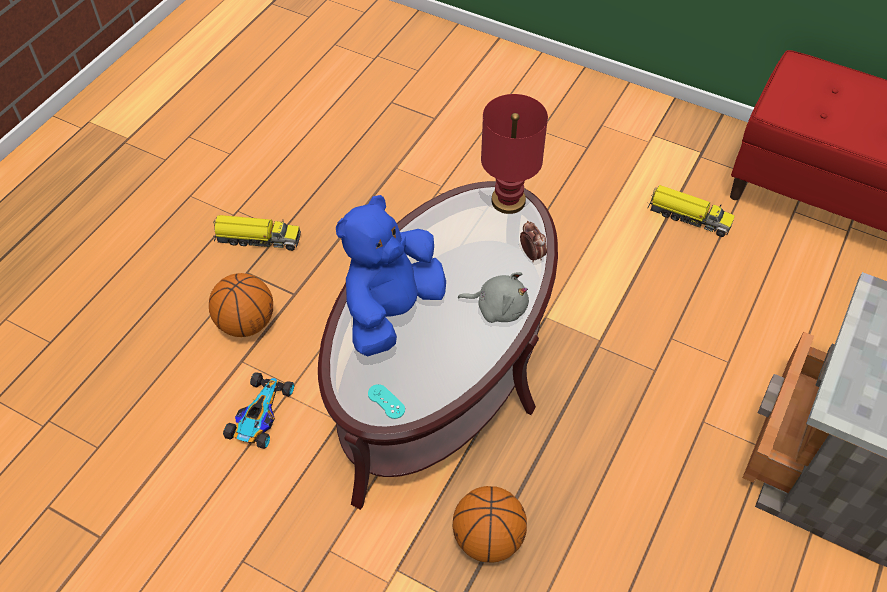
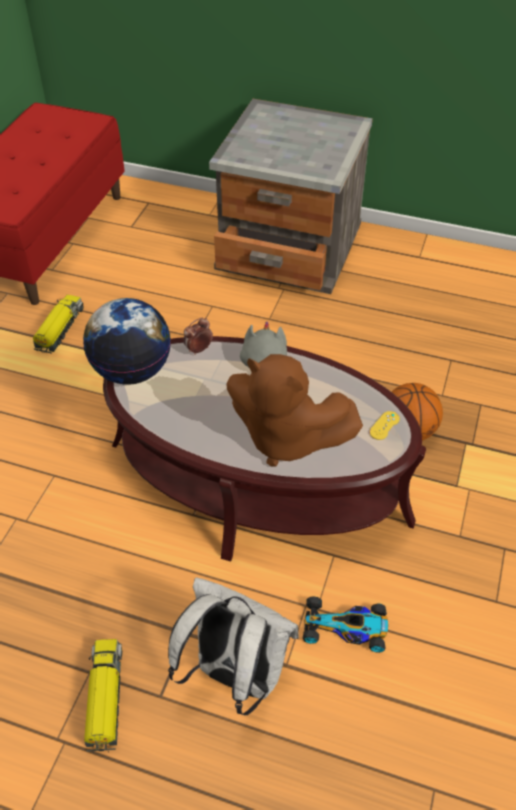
camera: 100 degrees left, 5 degrees down
(246, 323) = (235, 674): basketball -> white backpack
(386, 401) = (384, 425): turquoise game controller -> yellow game controller
(391, 311) = (286, 438): blue plush toy -> brown plush toy
(509, 200) = (132, 371): red table lamp -> globe

